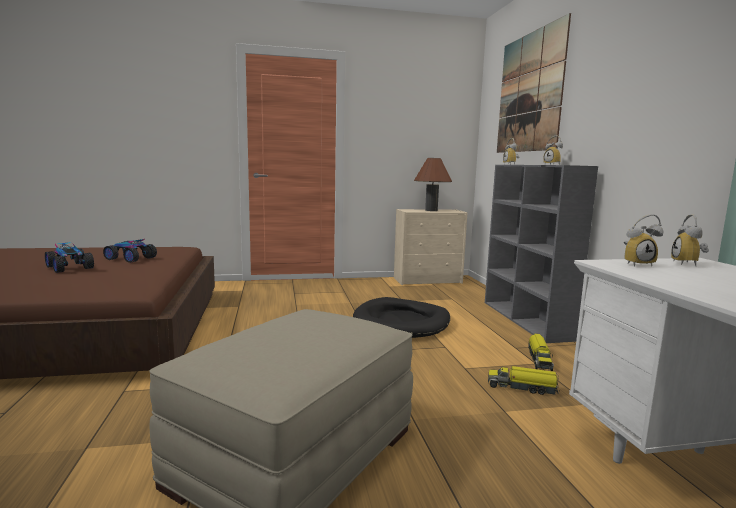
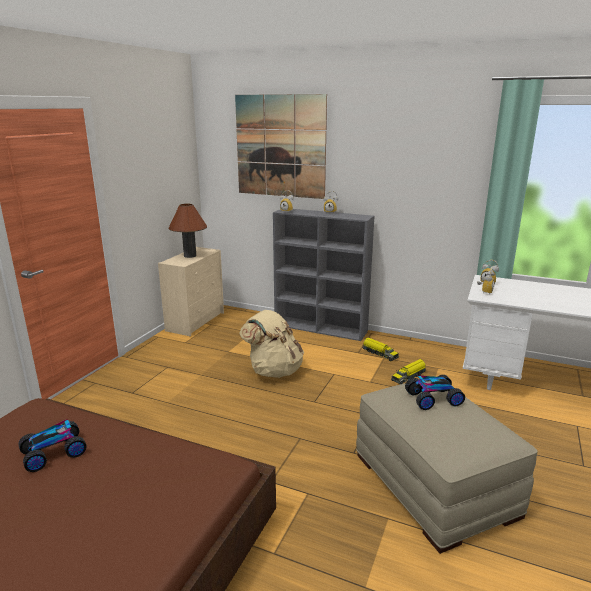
camera: 55 degrees left, 10 degrees up
(69, 267) = (58, 506): toy car -> toy car (433, 399)
(402, 322) = (273, 371): black dog bed -> beige backpack

